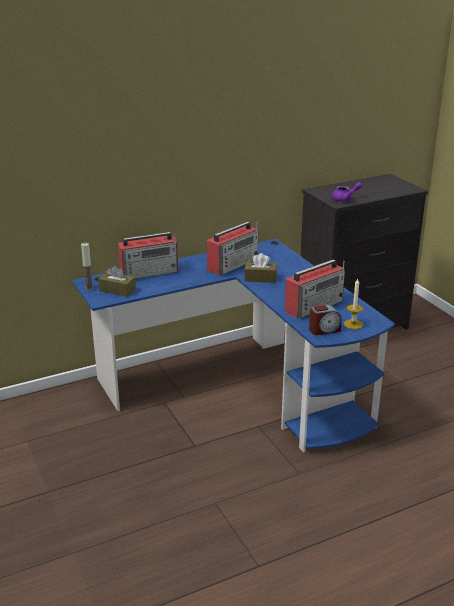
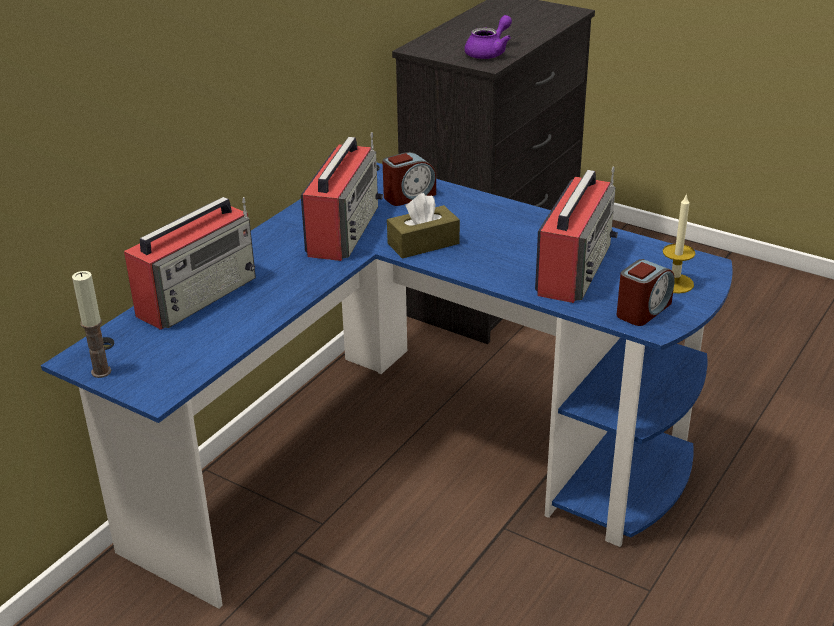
camera: 30 degrees left, 5 degrees up
(117, 290) = (171, 357): brown tissue box -> none
(277, 258) = (409, 196): none -> alarm clock

